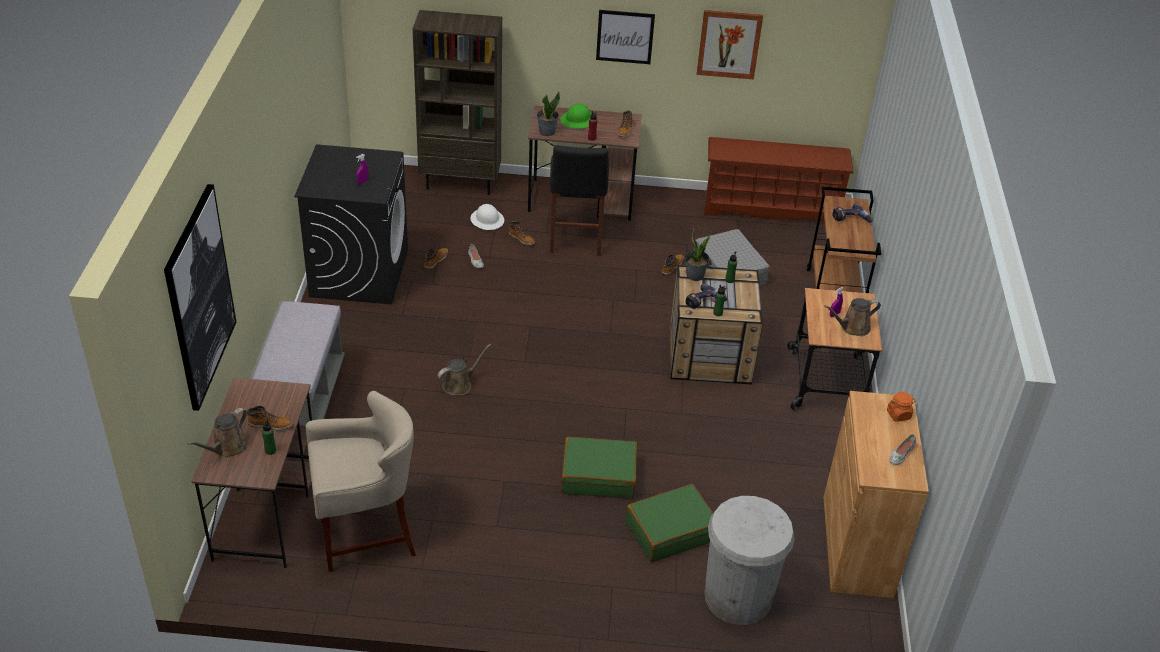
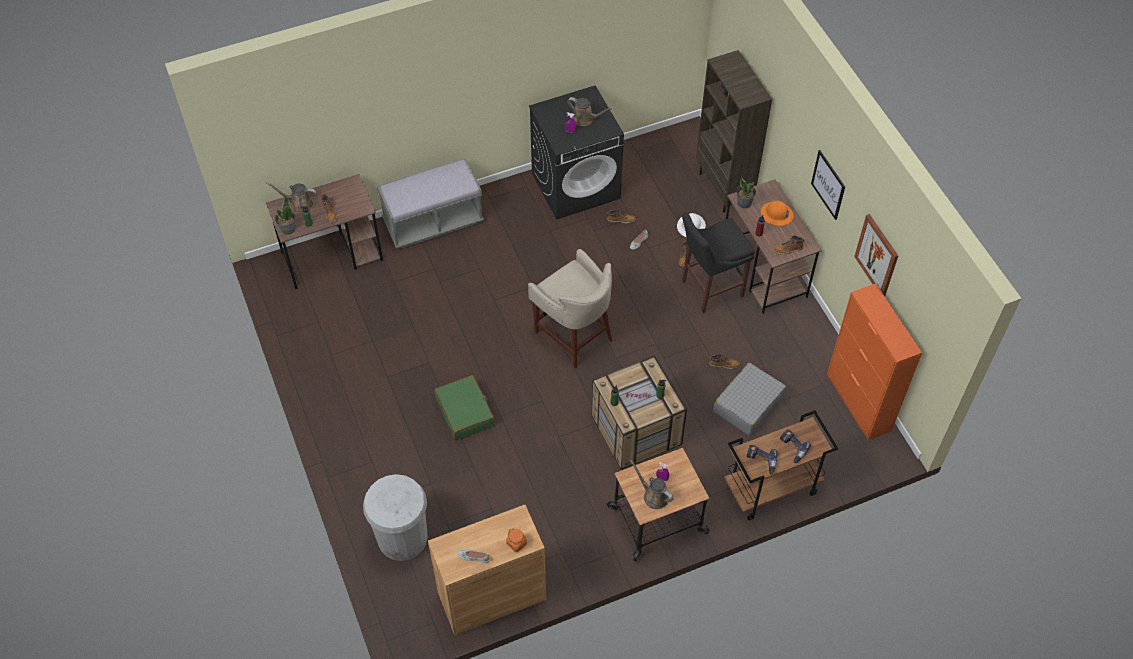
camera: 65 degrees right, 15 degrees up
(199, 297) = (321, 116): picture -> none
(365, 534) = (342, 313): beige stool -> beige stool (574, 334)
(459, 384) = (502, 296): brown watering can -> brown watering can (585, 119)
(578, 120) = (776, 214): green hard hat -> orange hard hat
(670, 531) = (439, 475): green suitcase -> none
(695, 275) = (649, 371): potted plant -> potted plant (287, 229)
(705, 303) = (621, 390): power drill -> power drill (761, 461)
(771, 208) = (858, 402): brown shoe rack -> orange cabinet

